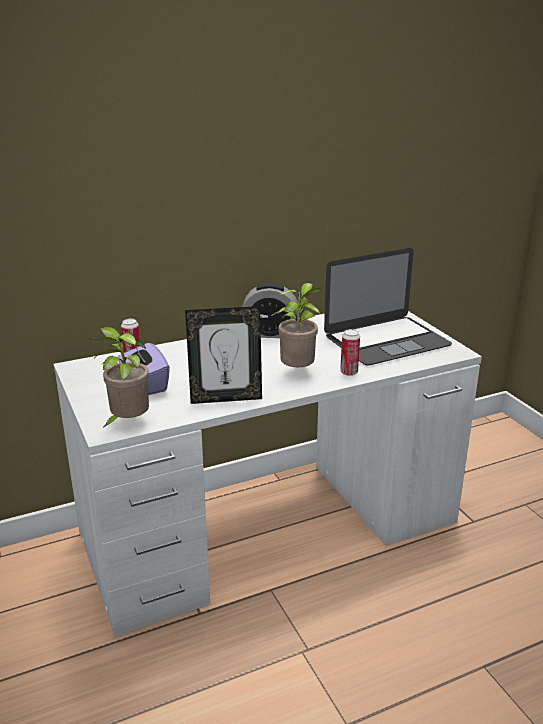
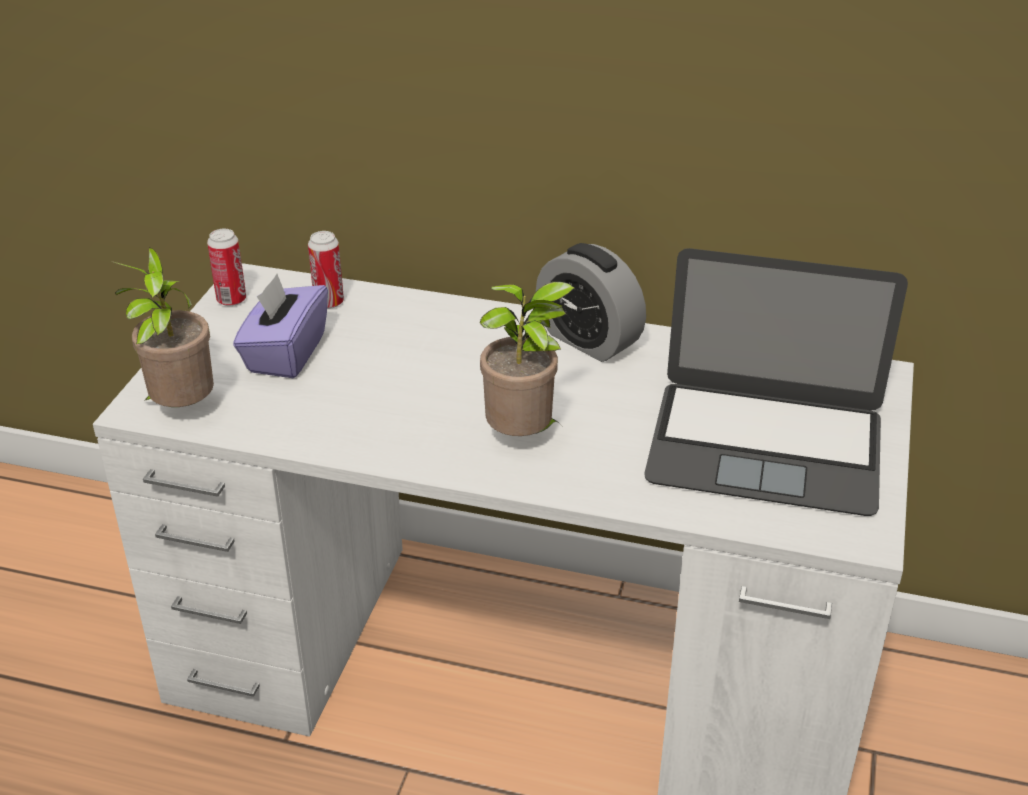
camera: 40 degrees right, 10 degrees up
(226, 398) = (353, 433): picture frame -> none
(349, 372) = (600, 480): can -> can (231, 300)

